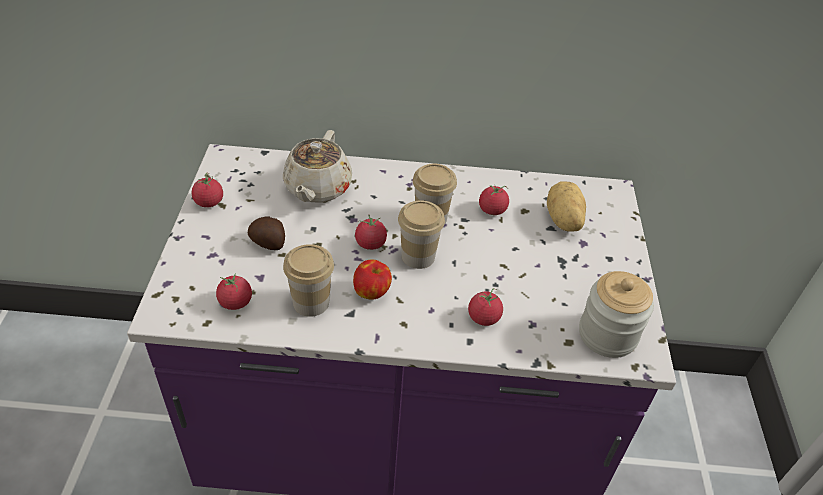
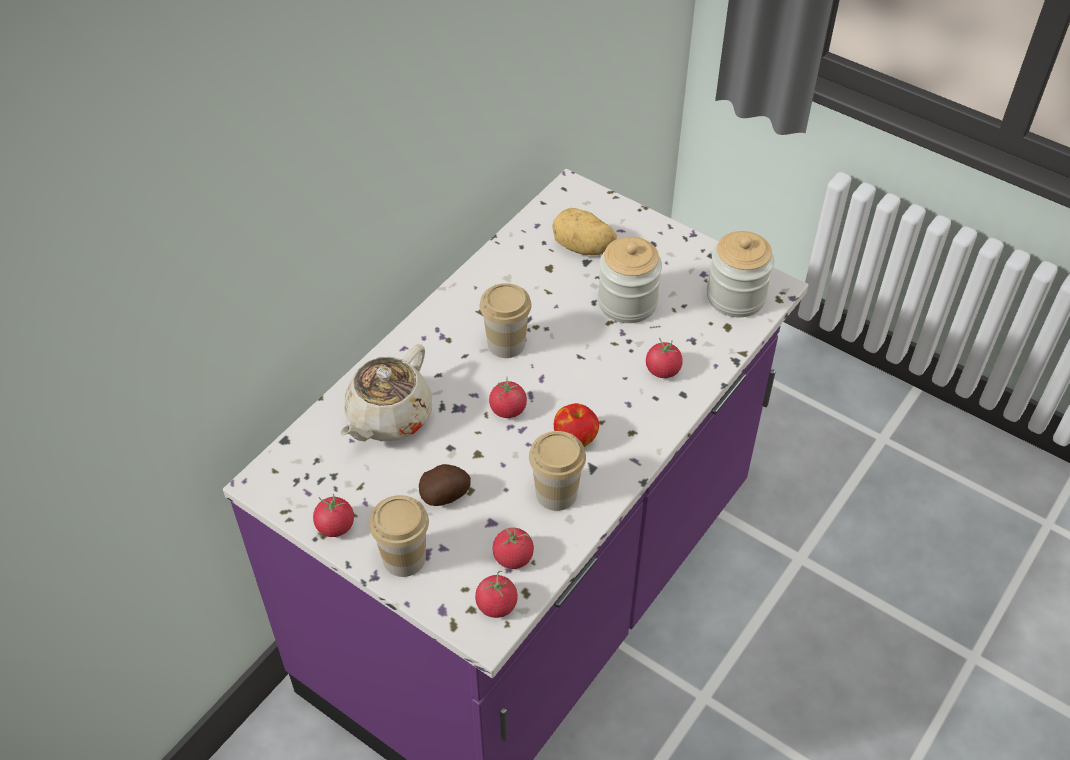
camera: 55 degrees left, 5 degrees up
(317, 188) = (388, 417): beige teapot -> beige teapot turned 75 degrees clockwise
(418, 256) = (552, 380): cup -> cup (404, 558)
(492, 210) = (530, 291): tomato -> tomato (496, 605)
(533, 268) = (627, 302): none -> jar

